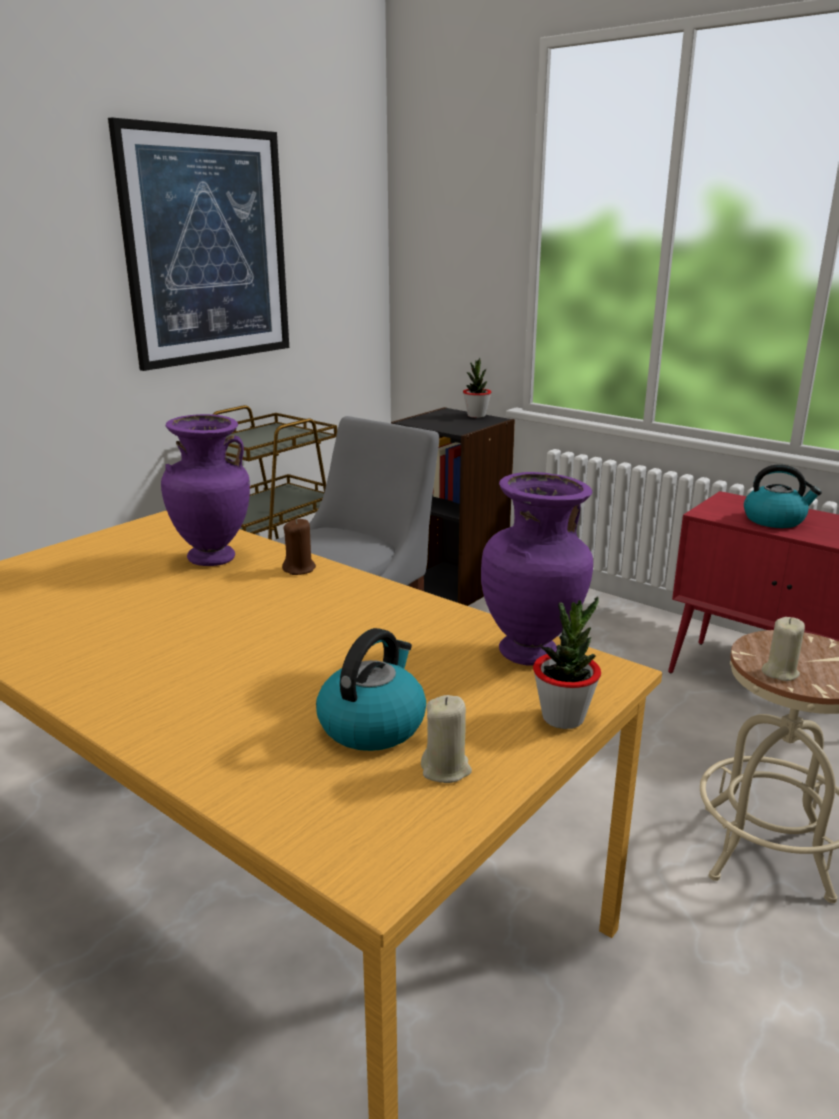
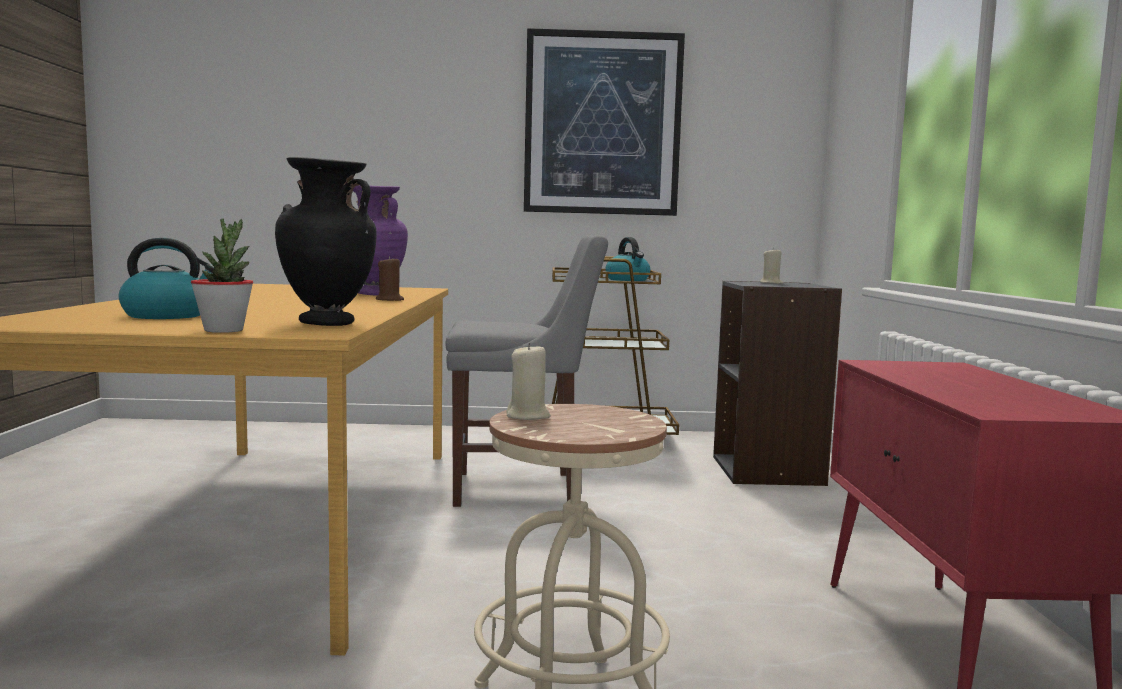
camera: 50 degrees right, 15 degrees down
(446, 769) = (118, 323): beige candle -> beige candle (771, 283)
(476, 415) = (814, 285): potted plant -> none
(531, 654) = (326, 323): purple vase -> black vase
(775, 520) = (936, 377): kettle -> kettle (628, 280)

